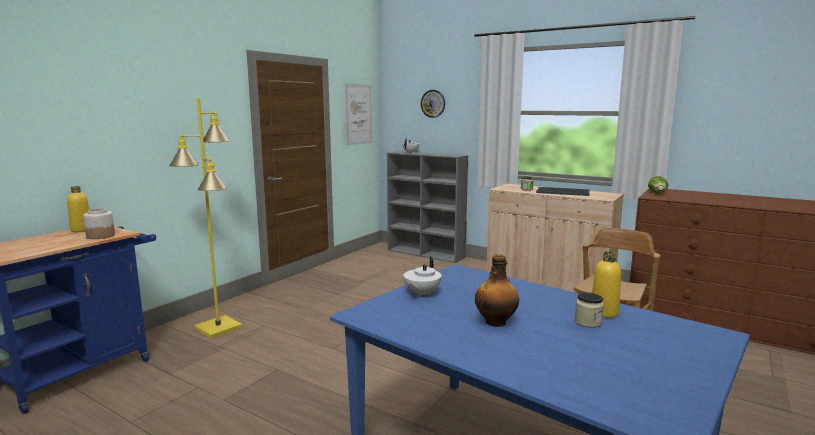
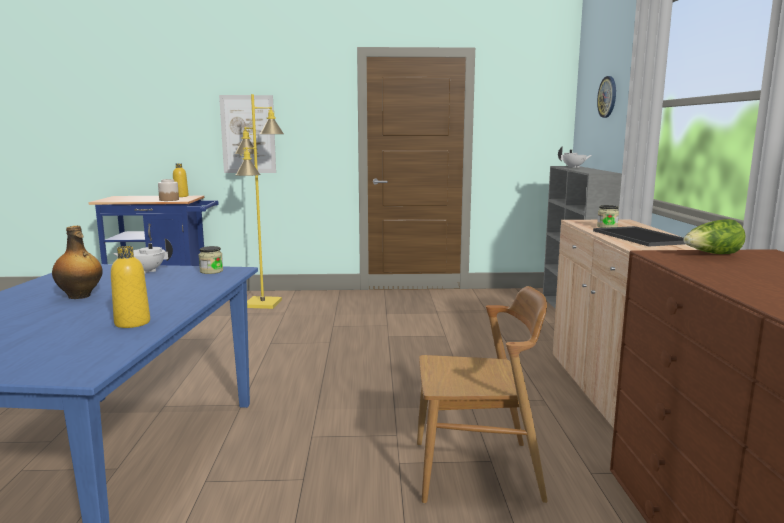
camera: 55 degrees right, 0 degrees up
(358, 114) = (528, 115): picture -> picture (248, 134)
(588, 322) = (96, 320): jar -> jar (211, 271)

